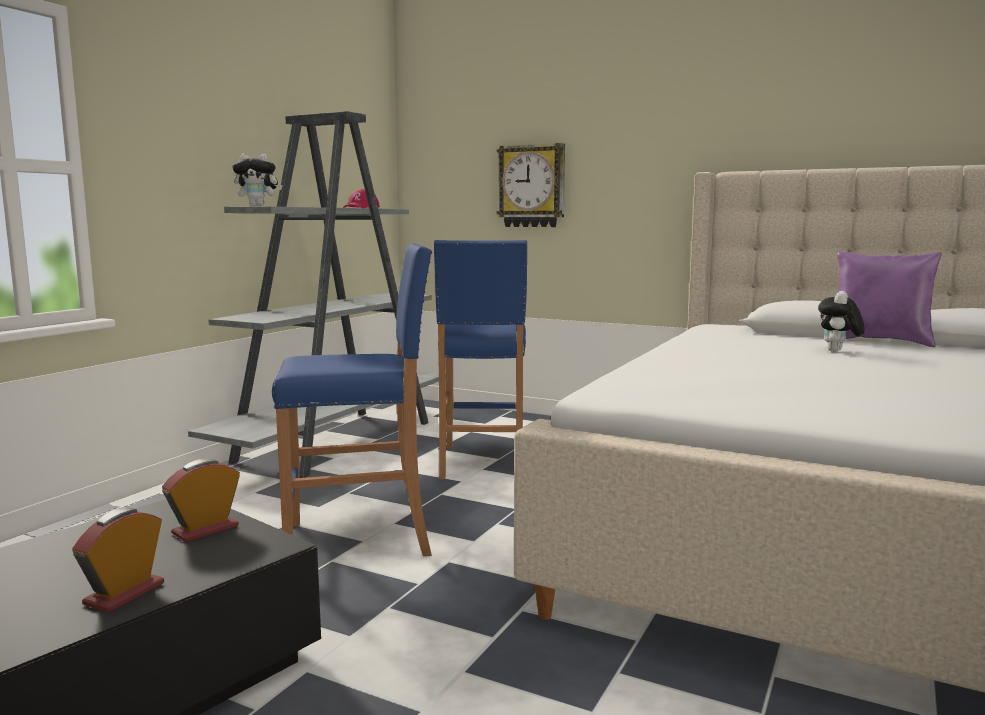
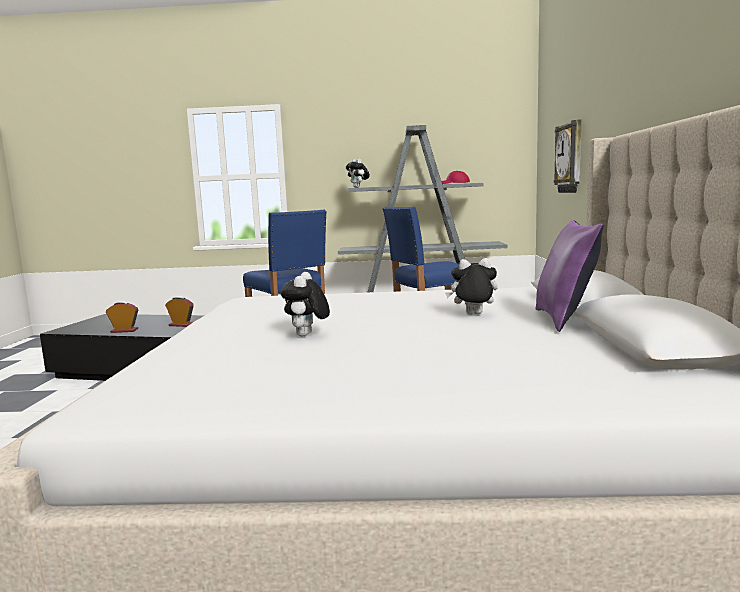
camera: 65 degrees right, 0 degrees up
(913, 392) = (307, 335): none -> plush toy

